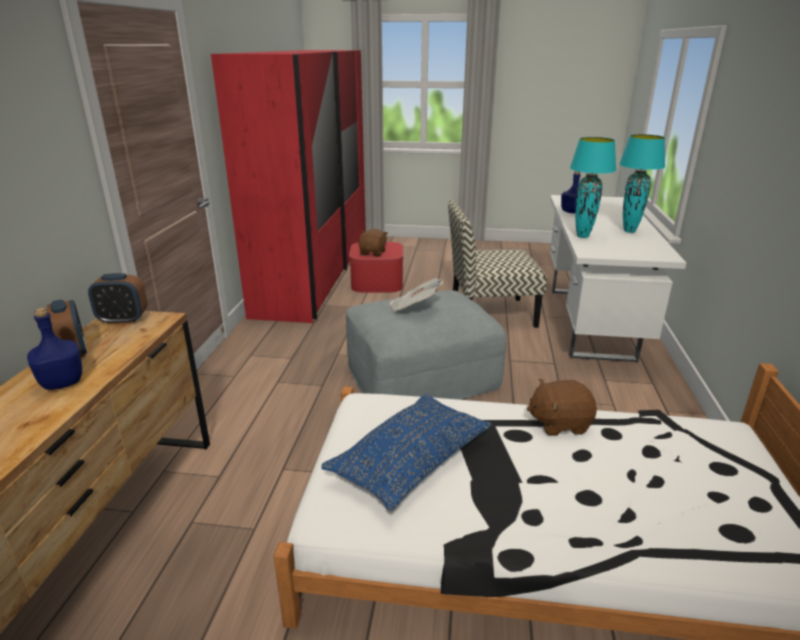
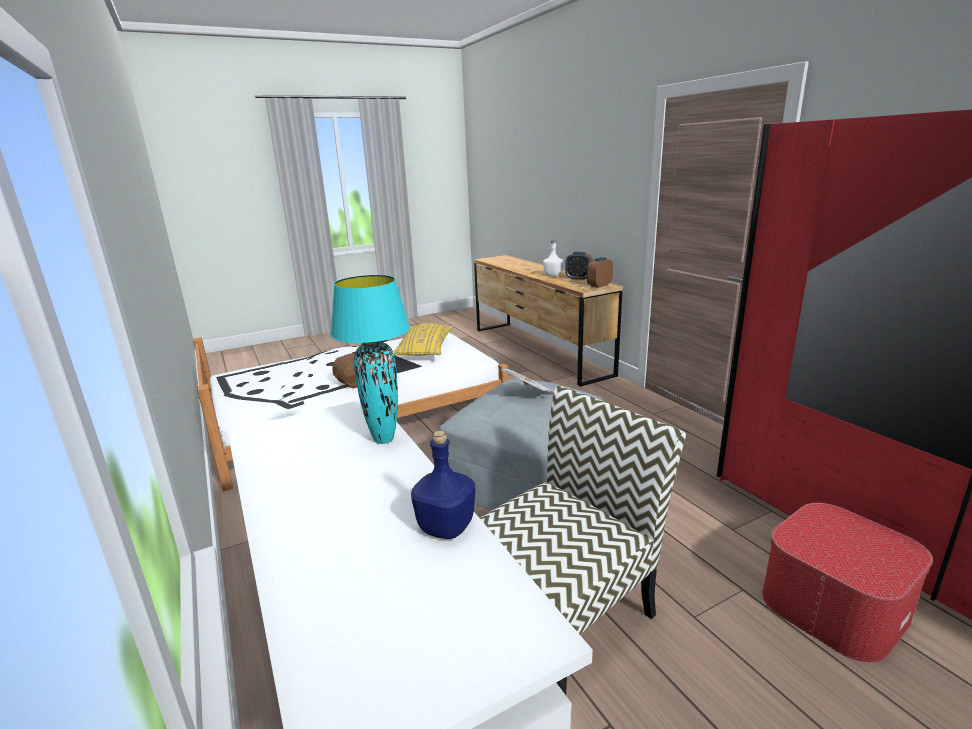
camera: 145 degrees right, 5 degrees down
(61, 383) = (553, 275): blue bottle -> white bottle
(373, 253) = (829, 531): brown plush toy -> none
(410, 461) = (425, 350): blue pillow -> yellow pillow
(629, 231) = (303, 486): turquoise table lamp -> none

